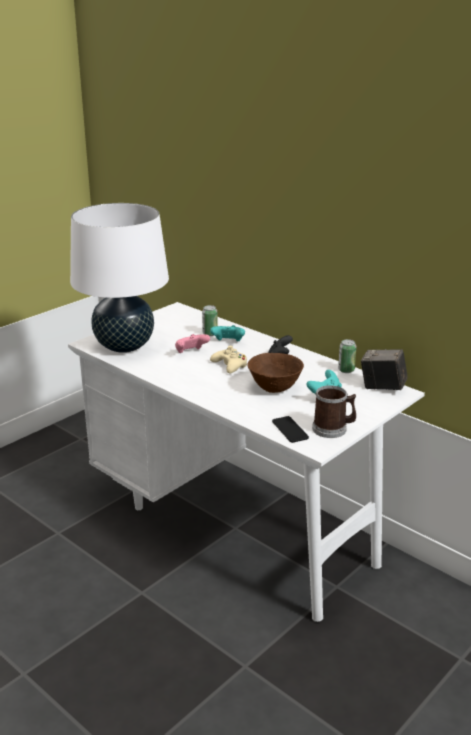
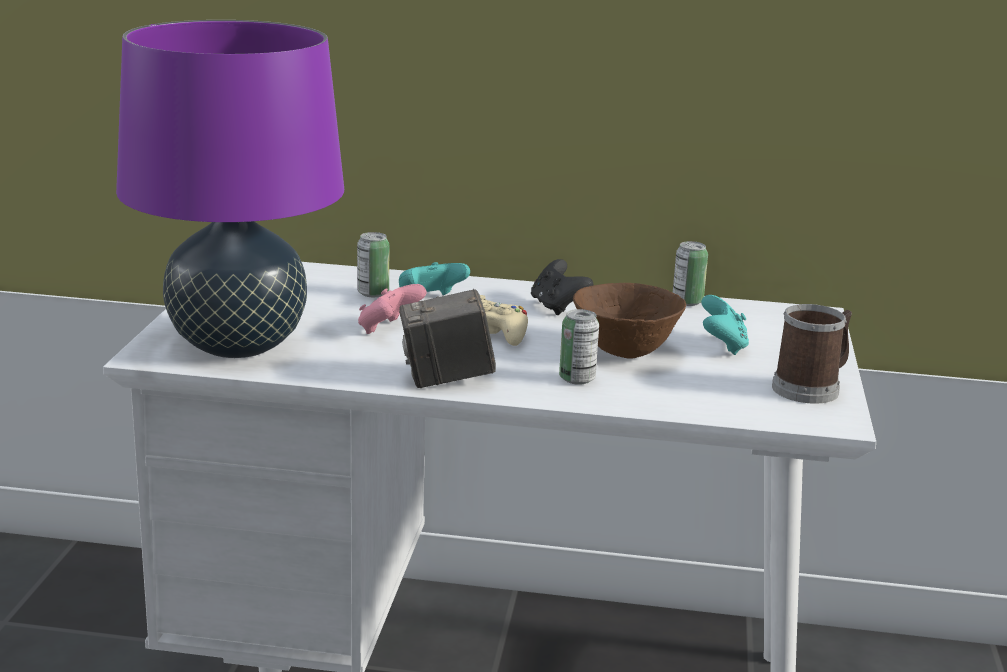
camera: 35 degrees left, 5 degrees down
(124, 346) = (238, 345): white table lamp -> purple table lamp
(233, 395) = (577, 379): none -> can
(290, 430) = (752, 406): phone -> none
(382, 387) = (778, 314): camera -> camera (446, 379)

